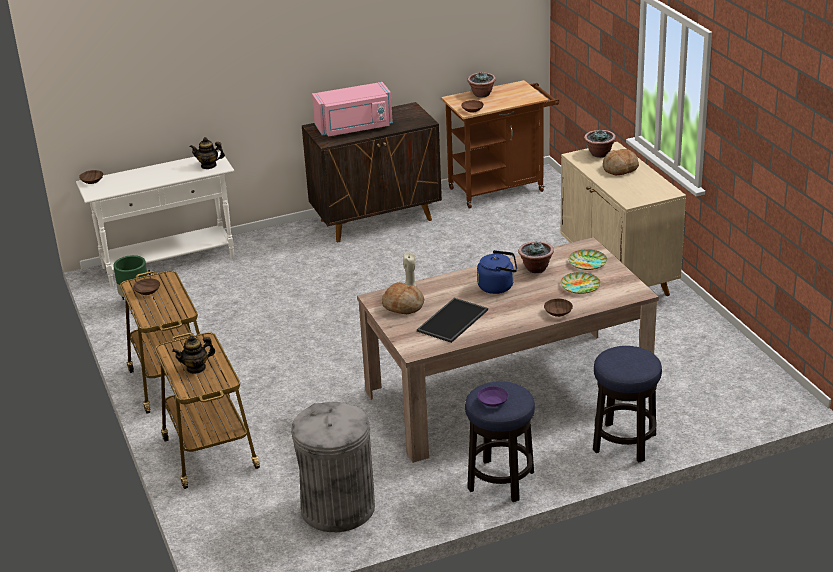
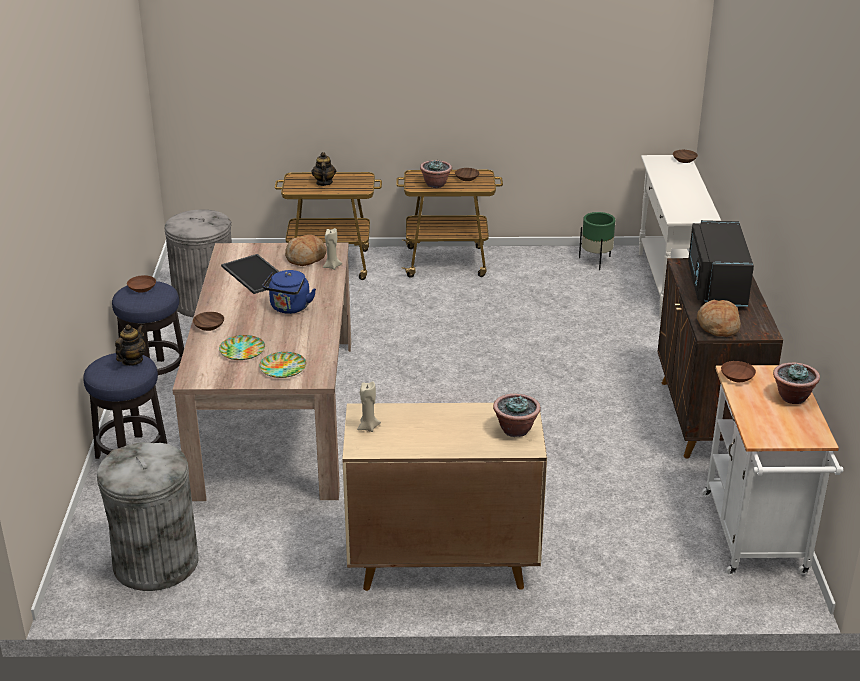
camera: 110 degrees right, 0 degrees up
(208, 165) = (684, 211): teapot -> teapot (132, 361)
(354, 128) = (715, 285): pink microwave -> black microwave
(492, 401) = (143, 288): purple bowl -> brown bowl
(501, 188) = (756, 539): brown cart -> white cart
(535, 268) = (302, 336): potted plant -> potted plant (436, 184)
(620, 169) = (457, 432): bread -> bread (717, 326)
(645, 195) = (368, 427): none -> beige candle
(727, 381) = (155, 562): none -> grey trash can

